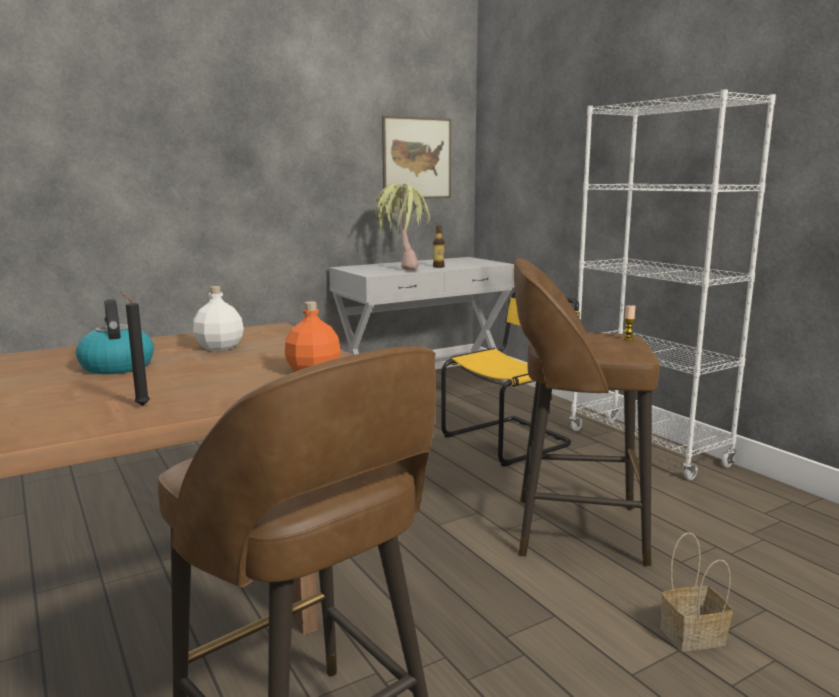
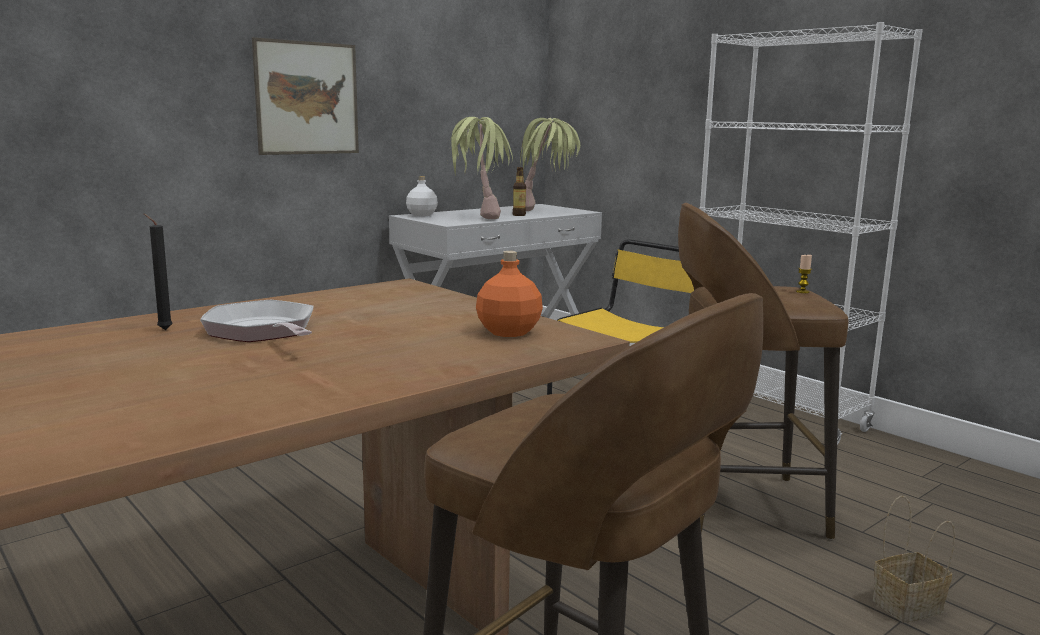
camera: 10 degrees left, 0 degrees up
(117, 366) = (263, 332): kettle -> frying pan
(141, 405) = (348, 375): black candle -> black candle (163, 329)
(219, 347) = (364, 308): white bottle -> white bottle (421, 215)
(417, 158) = (486, 87): picture -> picture (307, 98)
(467, 263) = (547, 211): none -> potted plant

